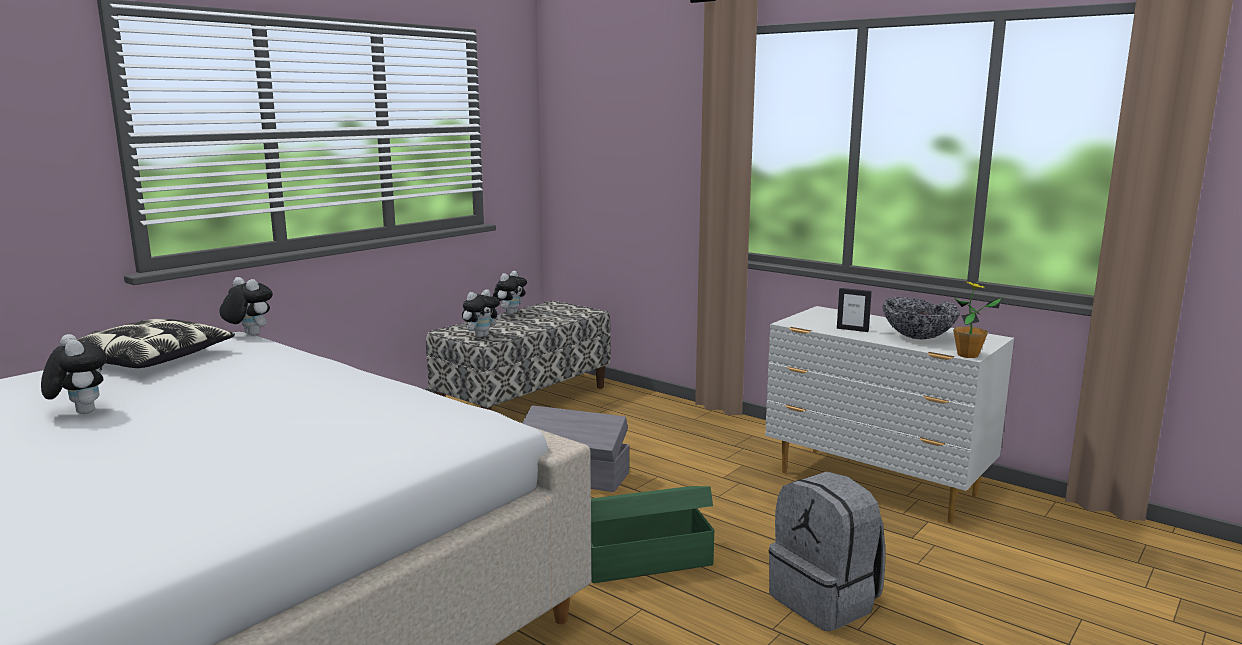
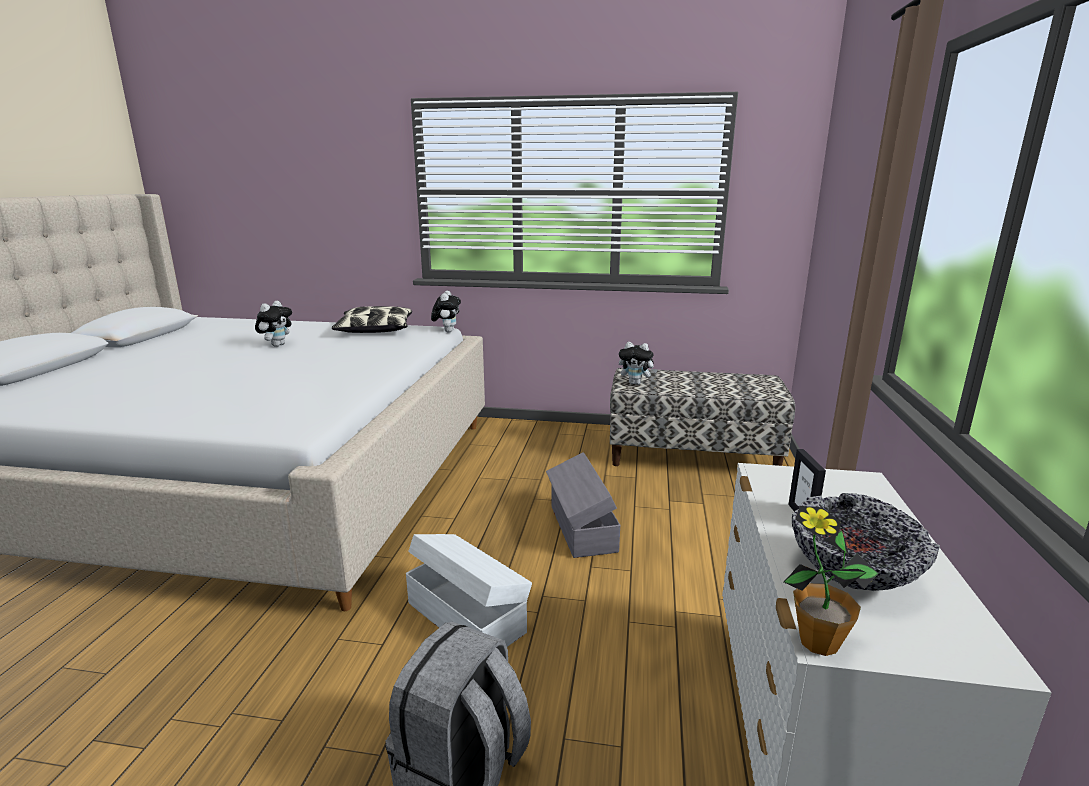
camera: 60 degrees right, 5 degrees up
(510, 313) = (710, 374): plush toy -> none
(643, 559) = (466, 616): green storage box -> white storage box

